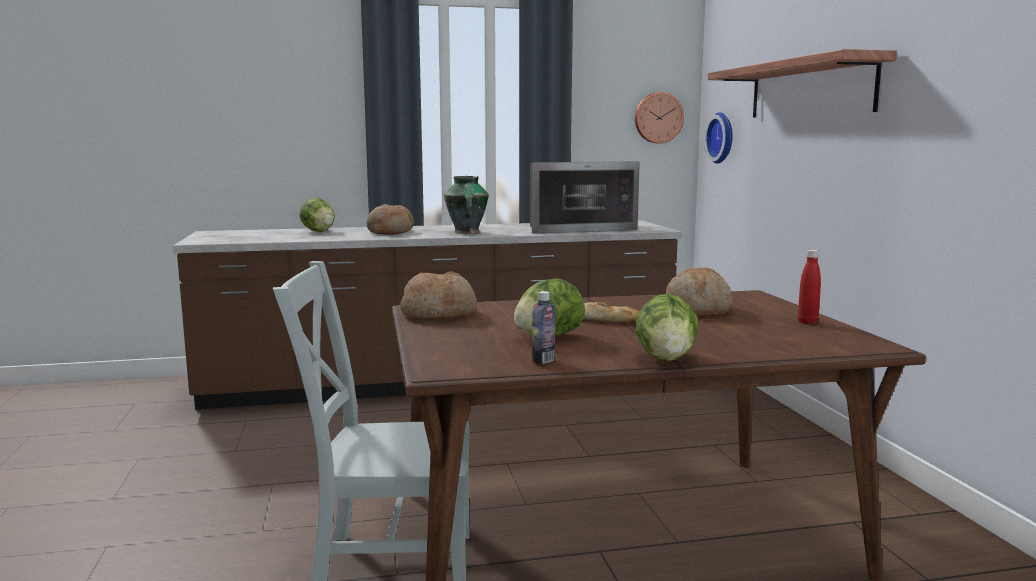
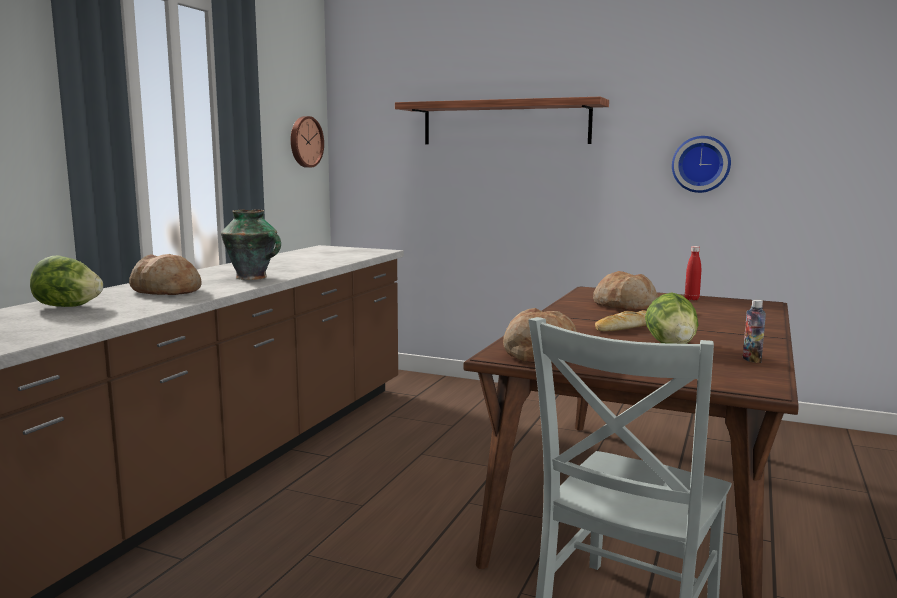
camera: 55 degrees left, 0 degrees up
(577, 228) = (319, 259): microwave -> none
(666, 358) = (767, 337): lettuce -> none
(722, 138) = (375, 162): wall clock -> wall clock (701, 164)

